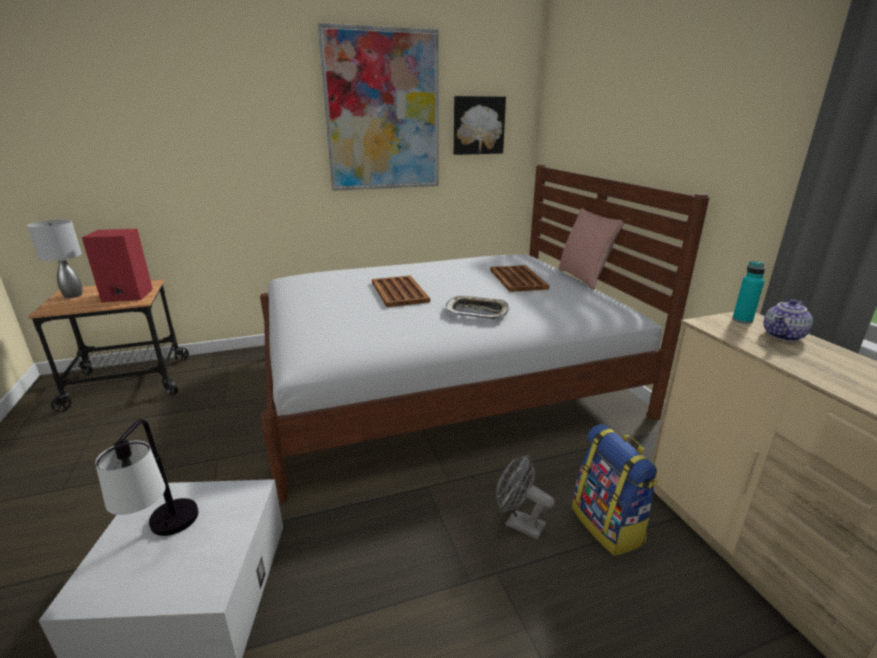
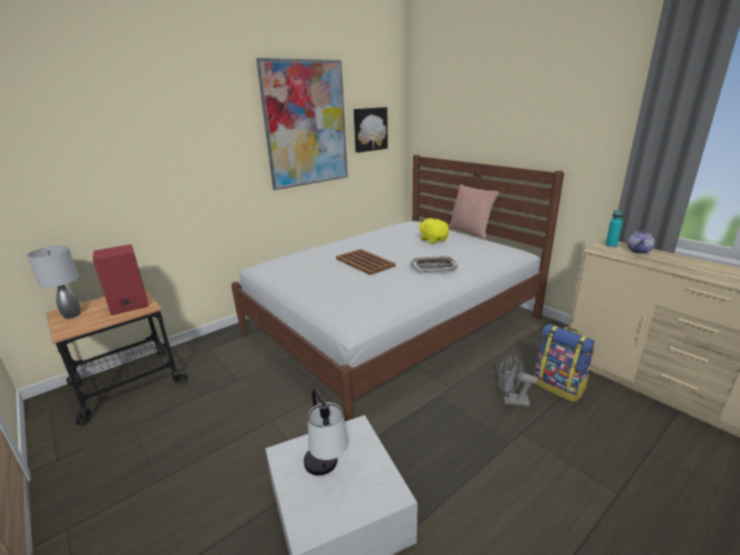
camera: 20 degrees left, 0 degrees up
(518, 279) = (433, 240): brown tray -> yellow plush toy

